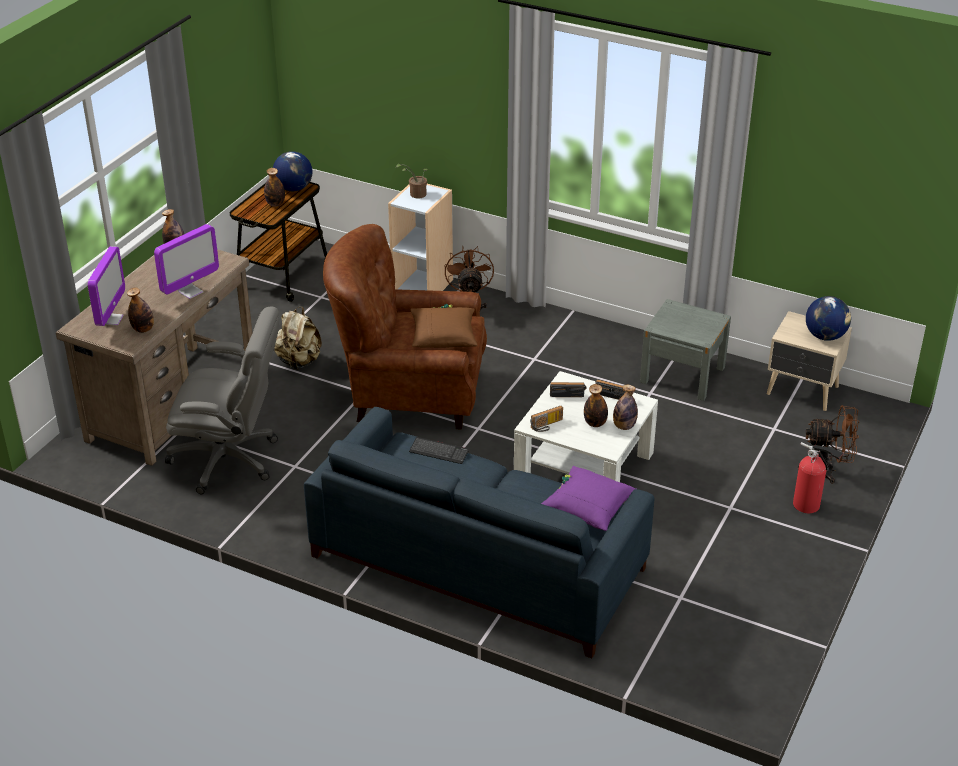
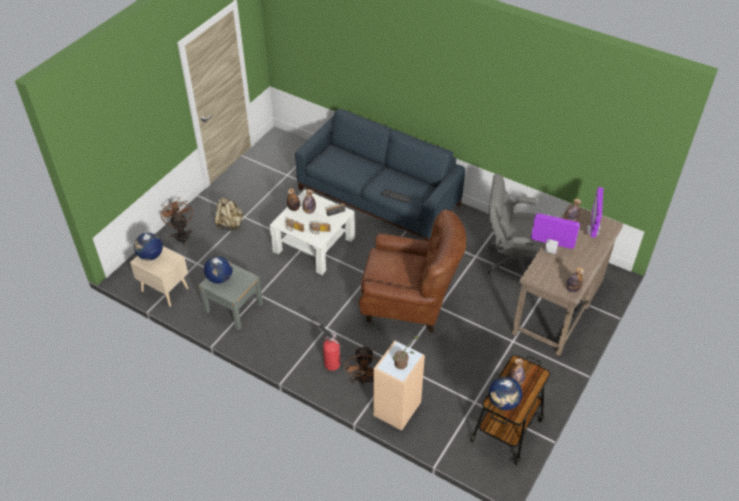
camera: 175 degrees left, 10 degrees up
(190, 292) = (550, 249): monitor -> monitor turned 60 degrees clockwise
(299, 361) = (483, 336): beige backpack -> beige backpack (230, 224)
(444, 338) = (388, 261): brown pillow -> none
(588, 508) = (326, 163): purple pillow -> none
(702, 324) = (220, 278): none -> globe
(809, 506) = (203, 215): fire extinguisher -> fire extinguisher (331, 362)
(828, 470) = (181, 234): brown fan -> brown fan turned 60 degrees clockwise

